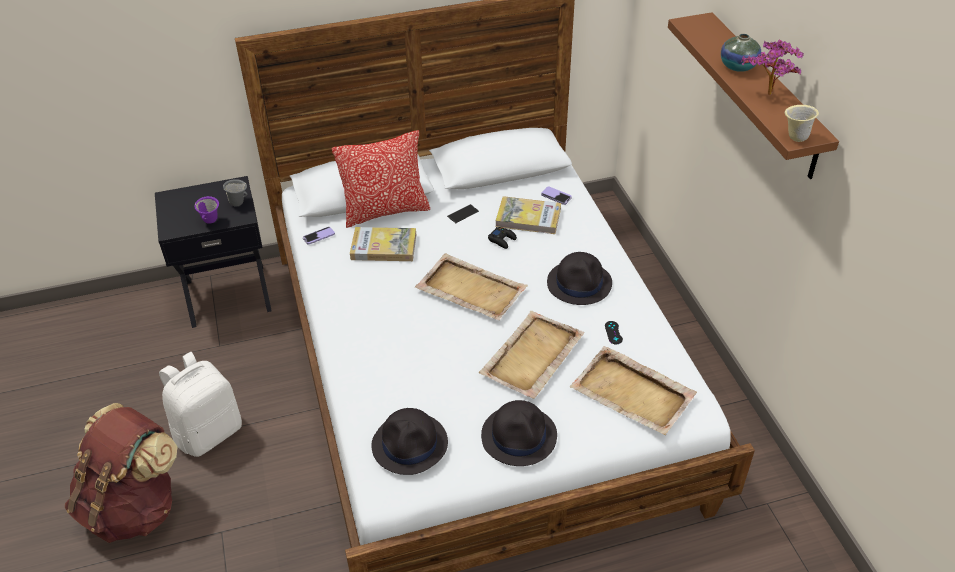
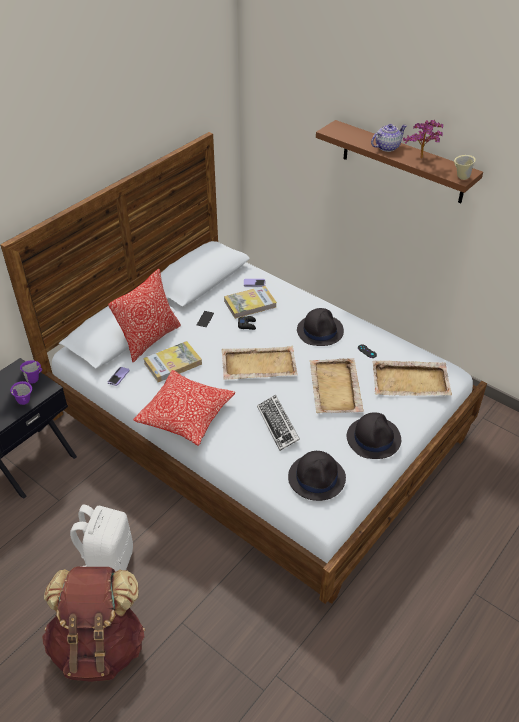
camera: 35 degrees left, 0 degrees up
(239, 203) = (34, 379): grey mug -> purple mug
(344, 307) = (185, 415): none -> pillow
(425, 365) = (278, 425): none -> keyboard
(738, 66) = (386, 147): vase -> teapot

